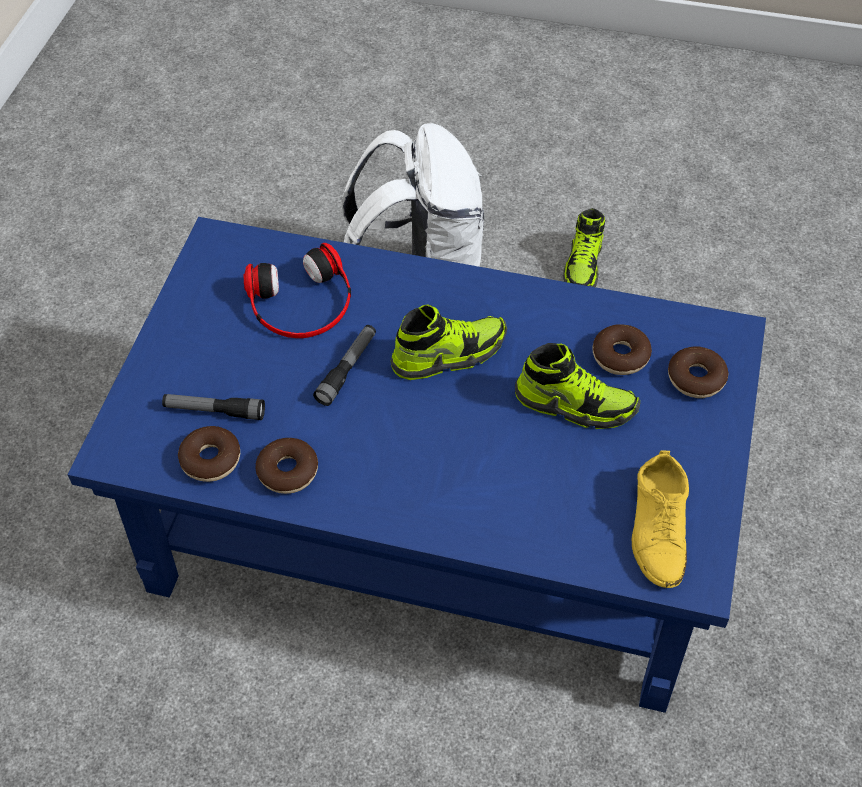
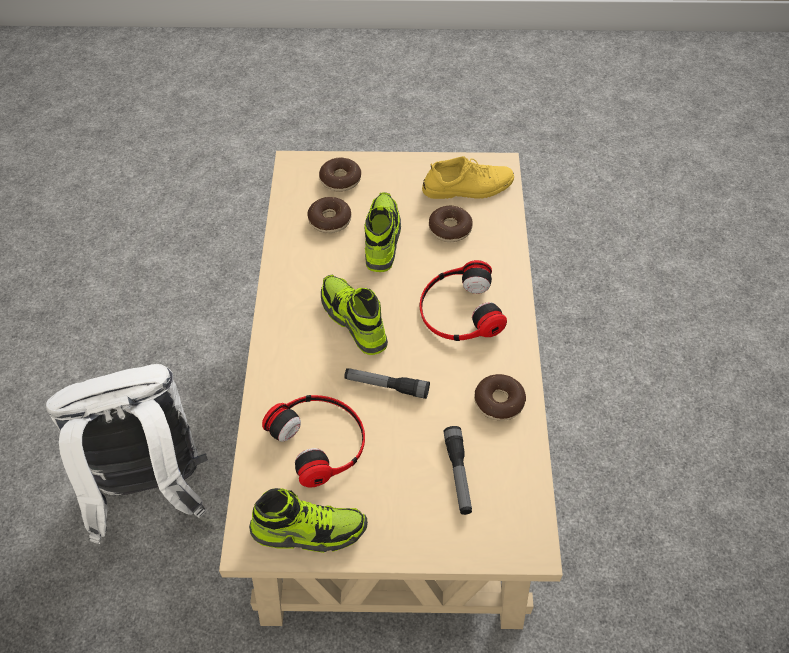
camera: 105 degrees left, 0 degrees up
(211, 459) = (507, 461): donut -> donut (450, 229)
(435, 463) = (459, 310): none -> headphones
(437, 519) = (393, 425): blue coffee table -> beige coffee table
(583, 267) = (116, 368): shoe -> shoe (309, 530)

